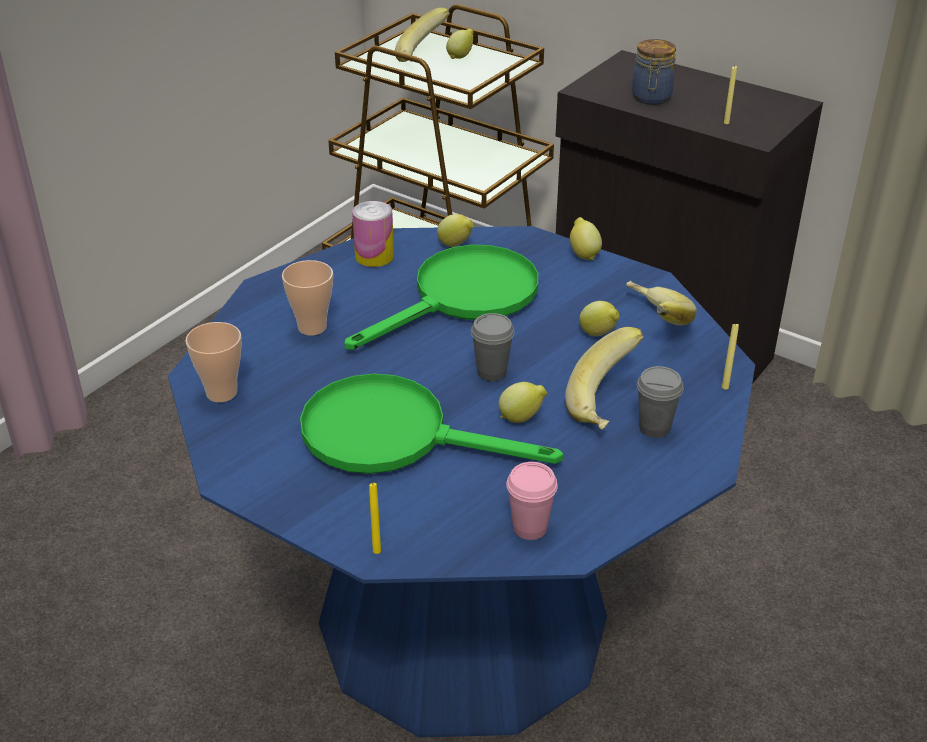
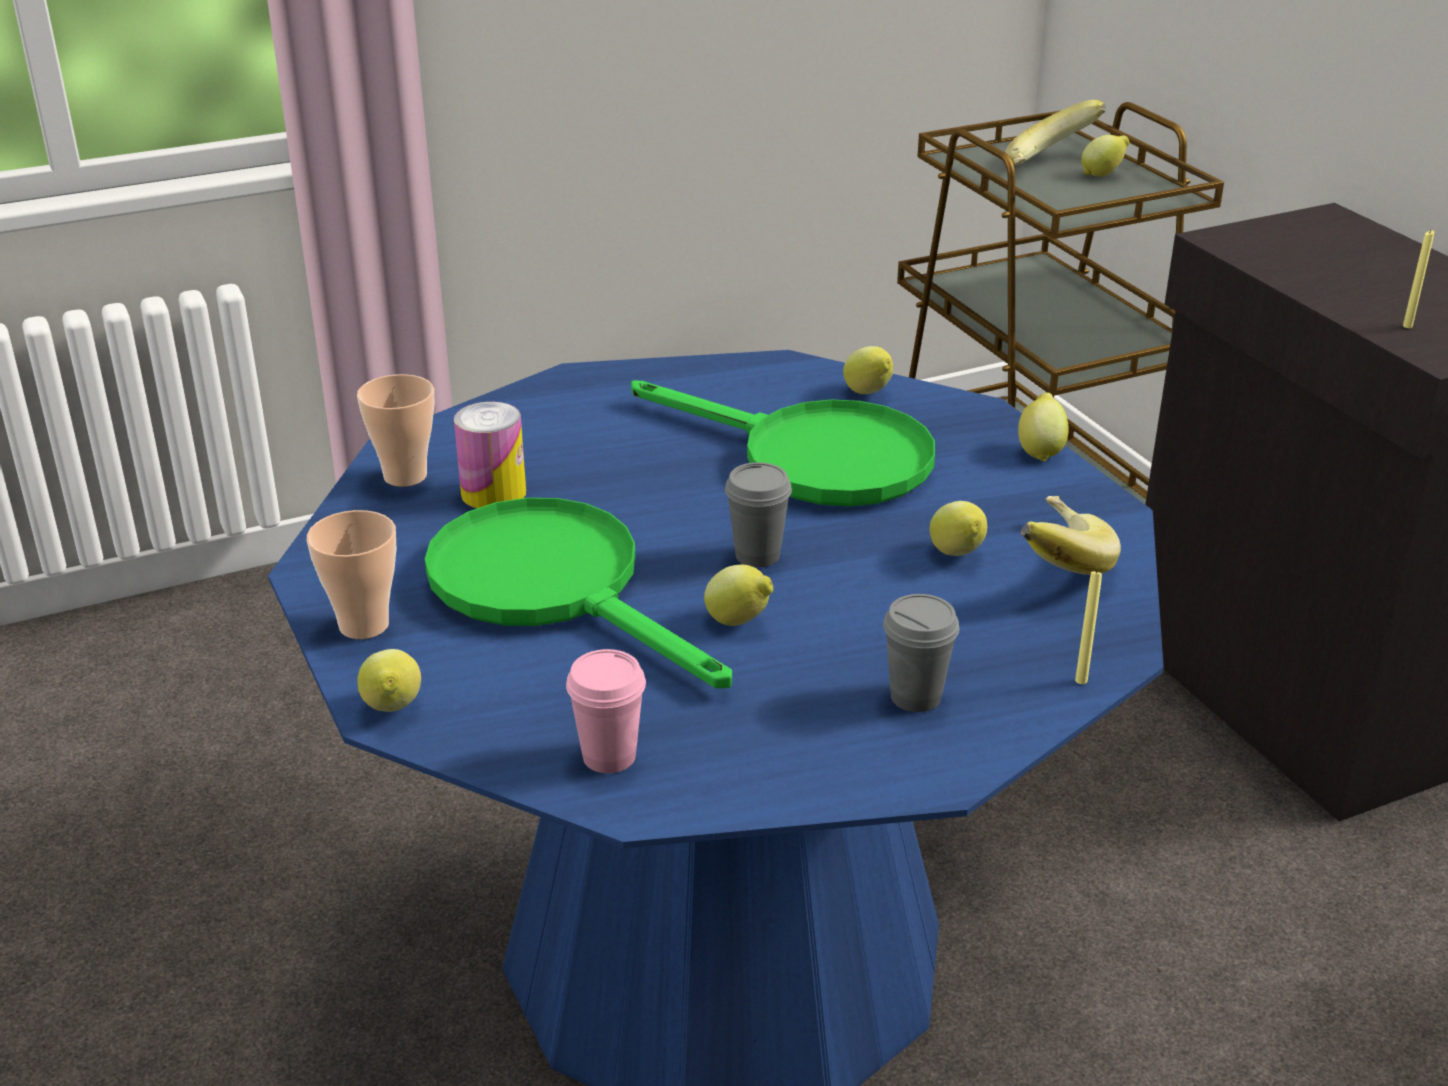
camera: 30 degrees right, 5 degrees down
(312, 327) = (585, 437): cup -> cup (364, 625)
(374, 256) = (747, 379): can -> can (493, 493)
(376, 551) = (393, 710): yellow candle -> lemon
(463, 298) = (813, 458): green frying pan -> green frying pan turned 45 degrees clockwise
(608, 404) = (879, 645): banana -> none
(651, 98) = (1314, 270): jar -> none

